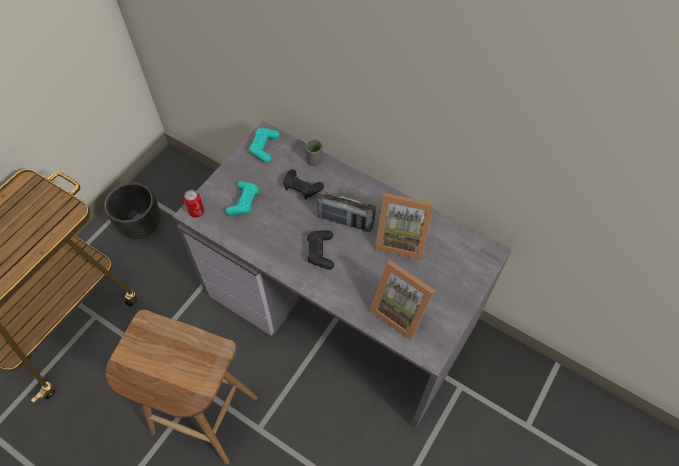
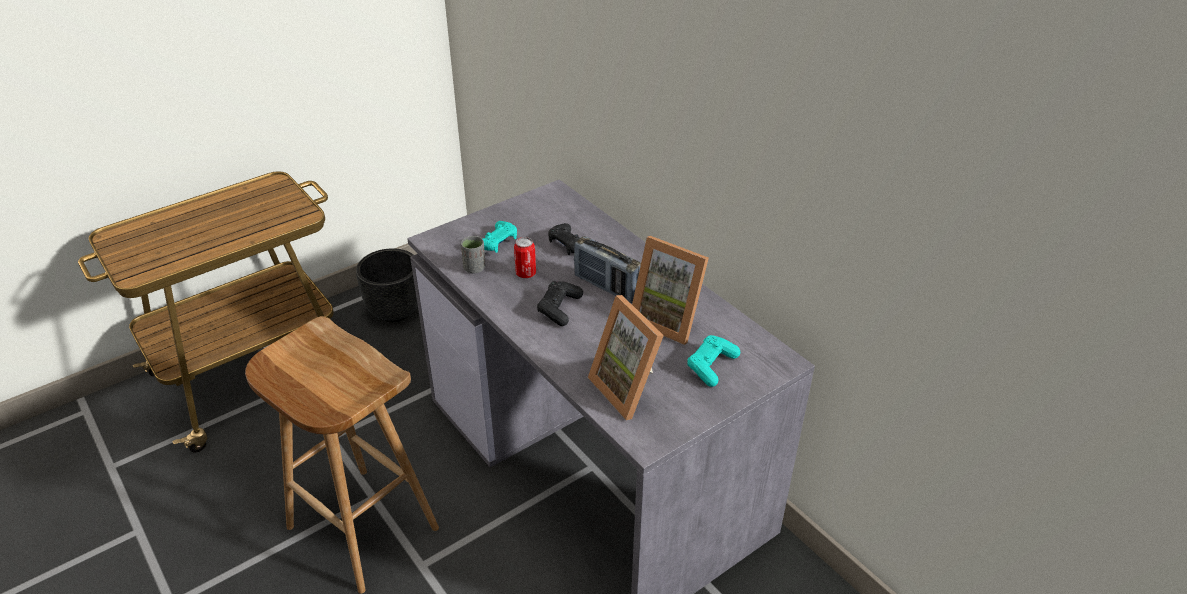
camera: 20 degrees right, 20 degrees down
(196, 212) = (436, 240): can -> can (526, 273)
(264, 148) = (547, 202): turquoise game controller -> turquoise game controller (711, 366)
(314, 160) = (600, 225): grey cup -> grey cup (474, 268)

